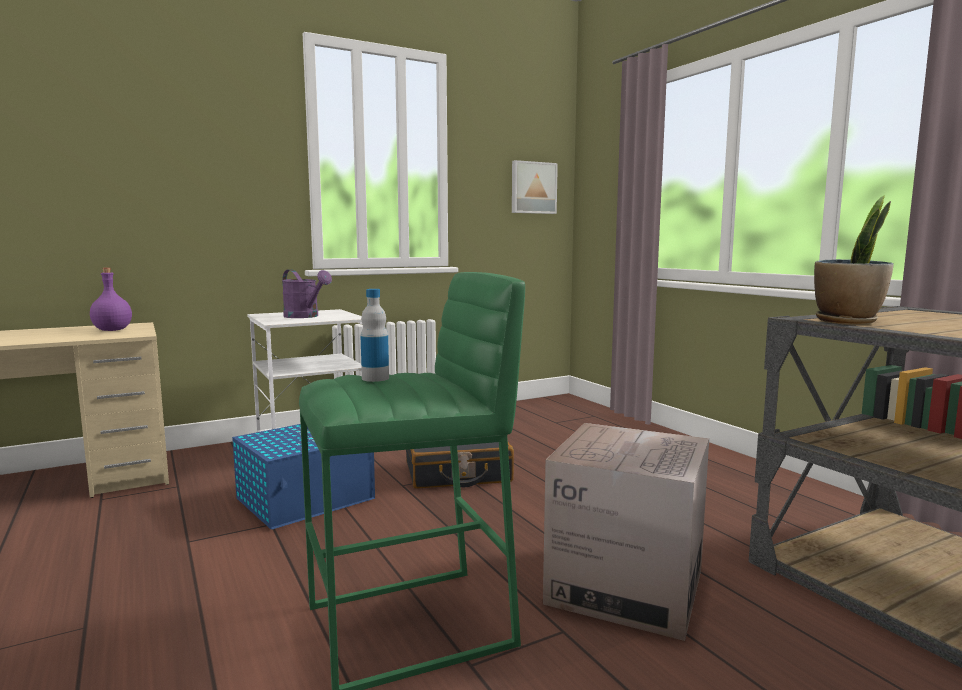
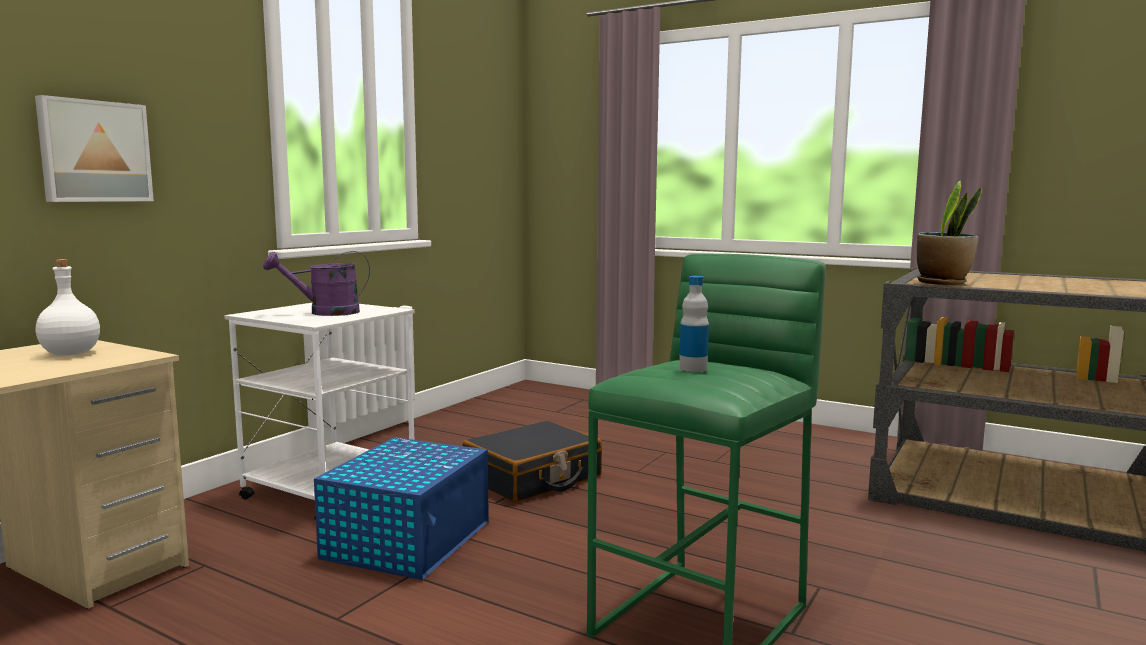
camera: 30 degrees left, 0 degrees up
(112, 330) = (70, 354): purple bottle -> white bottle
(305, 316) = (325, 313): purple watering can -> purple watering can turned 150 degrees clockwise
(533, 188) = (490, 145): picture -> picture (94, 151)
(626, 586) = (814, 540): cardboard box -> none

